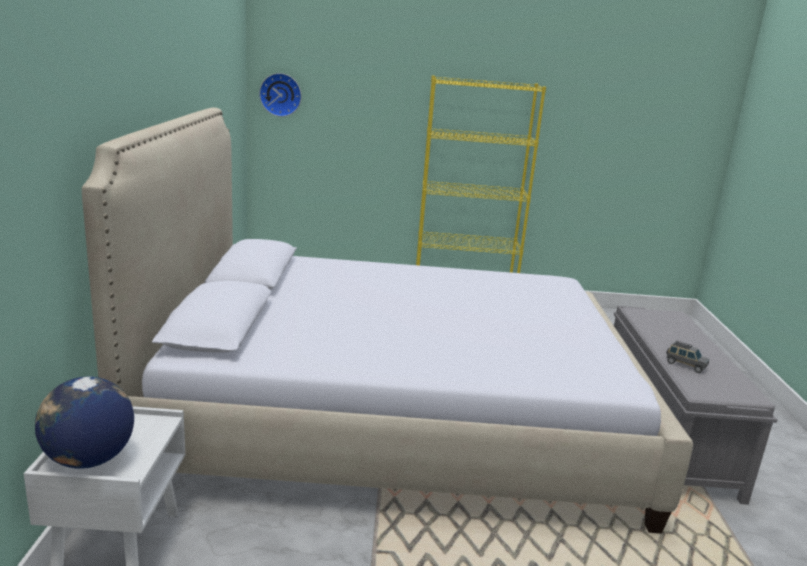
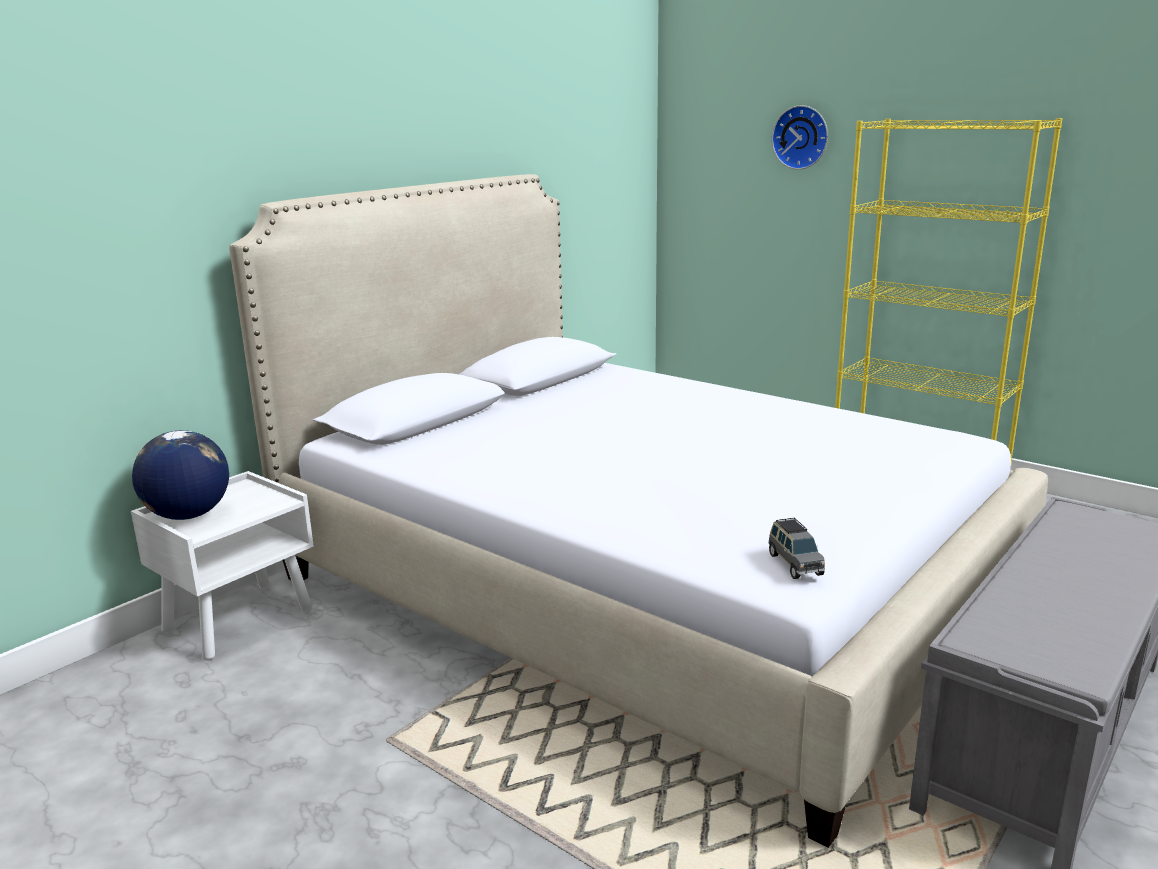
camera: 40 degrees right, 0 degrees up
(281, 94) = (694, 160): wall clock -> wall clock (801, 137)
(685, 365) = (1022, 599): grey toy car -> grey toy car (794, 564)

